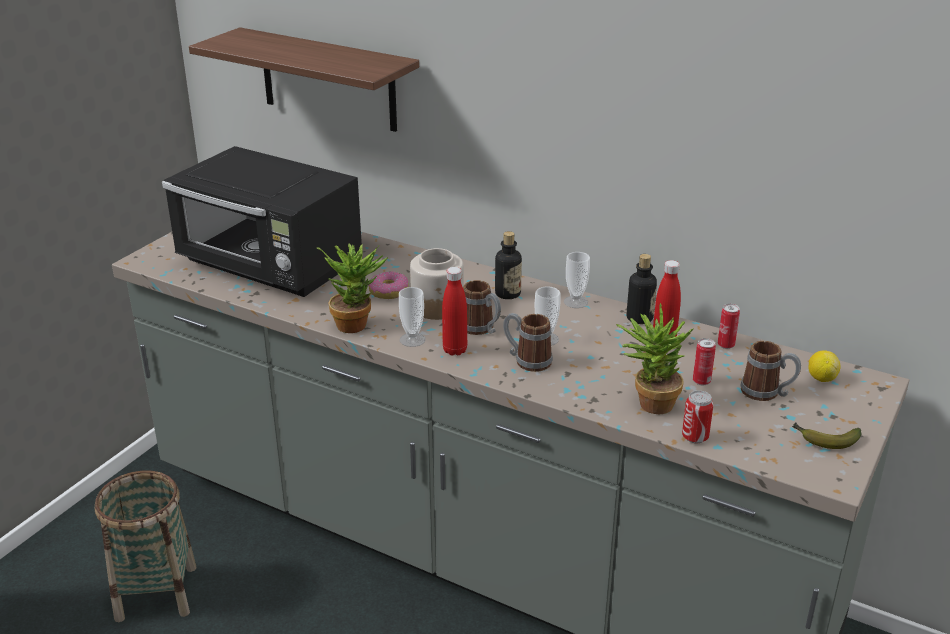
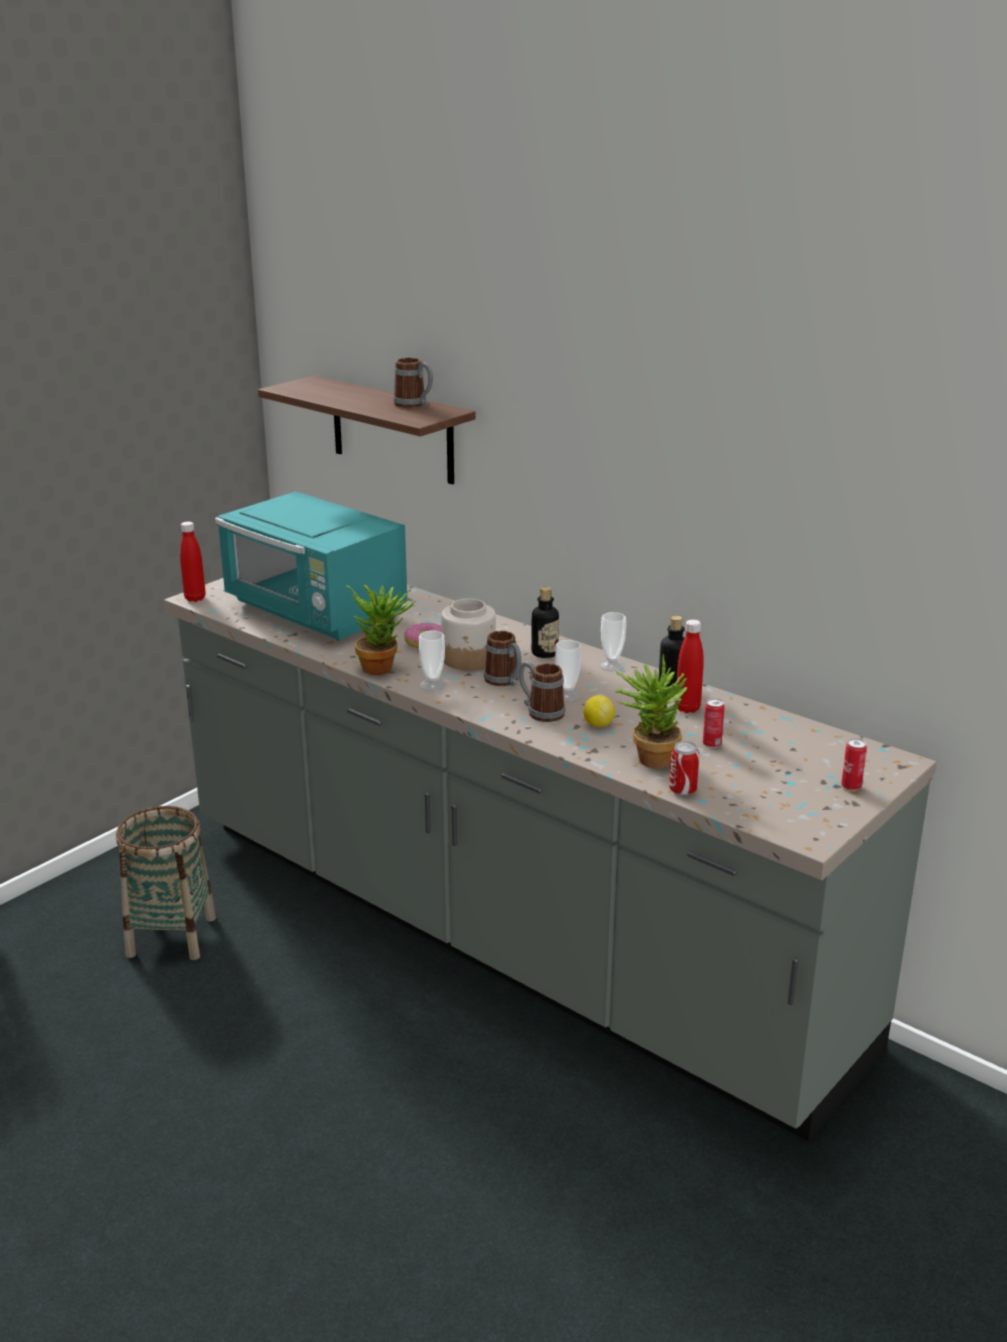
camera: 10 degrees right, 5 degrees down
(270, 267) = (316, 612): black microwave -> turquoise microwave
(455, 350) = (471, 697): red bottle -> red bottle (195, 598)
(726, 345) = (752, 715): can -> can (851, 787)
(767, 393) = (776, 760): mug -> mug (414, 405)
(821, 378) = (840, 752): lemon -> lemon (598, 724)
(824, 440) = (816, 805): banana -> none

